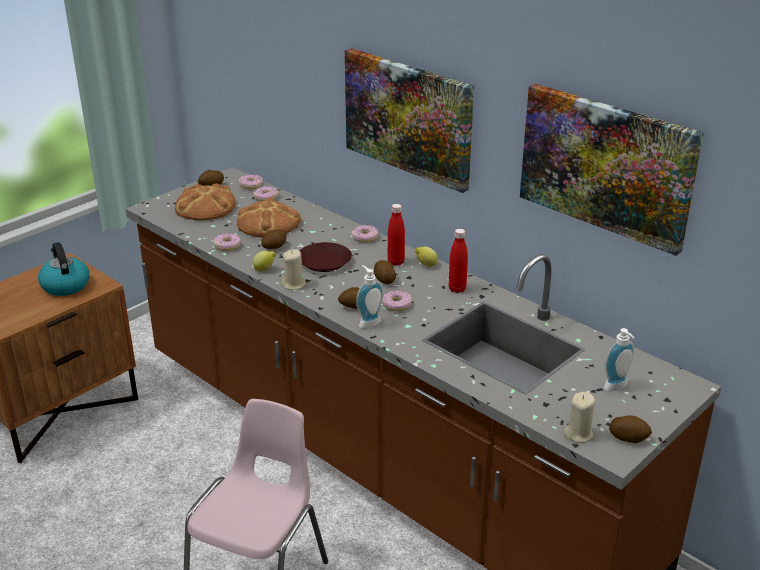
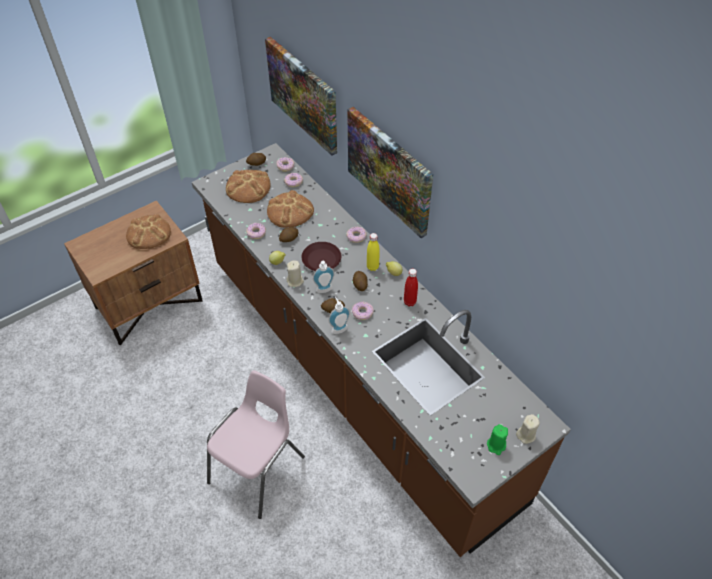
camera: 10 degrees right, 20 degrees up
(65, 285) = (148, 234): kettle -> bread
(396, 262) = (372, 267): red bottle -> yellow bottle
(578, 434) = (455, 459): beige candle -> beige candle (526, 435)
(606, 165) = (515, 268): picture -> picture (303, 94)
(617, 388) = (496, 419): soap dispenser -> soap dispenser (325, 291)
(628, 438) = (488, 468): potato -> none
(629, 413) = (496, 445): none -> green candle

